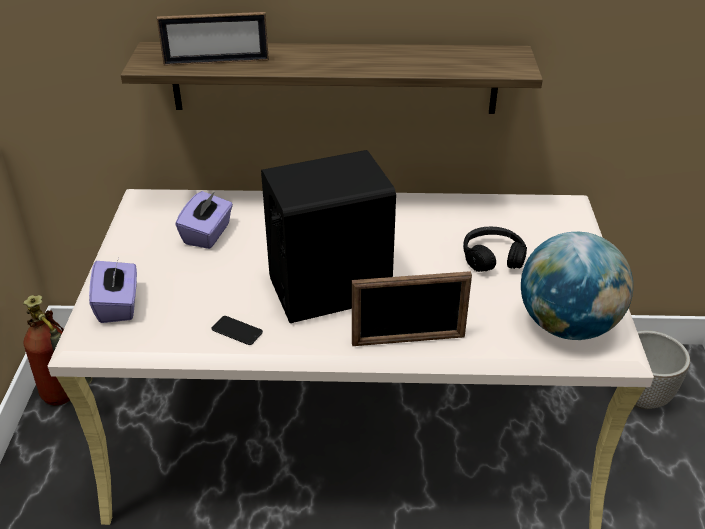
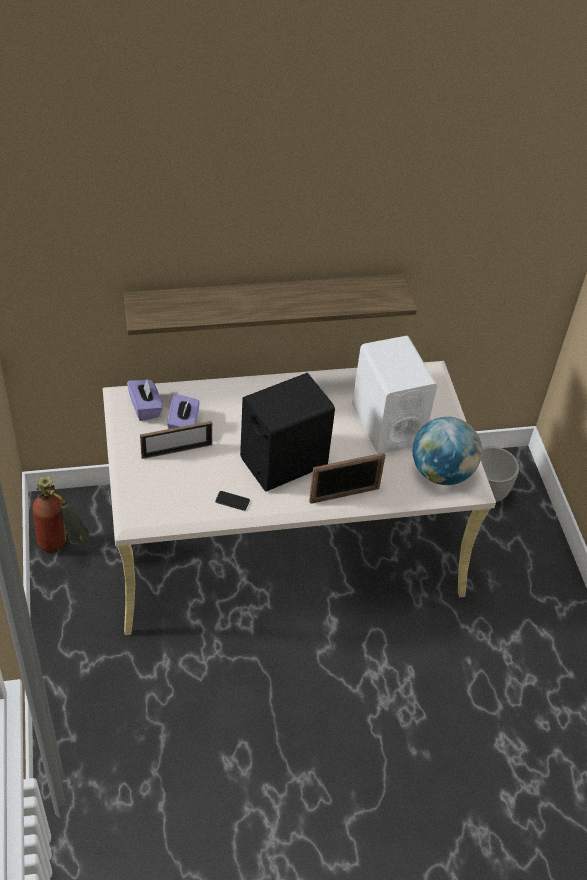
camera: 15 degrees left, 10 degrees up
(119, 305) = (145, 490): purple tissue box -> purple tissue box (145, 407)
(216, 62) = (190, 311): picture frame -> picture frame (177, 451)
(492, 257) = (387, 424): black headphones -> white speaker

